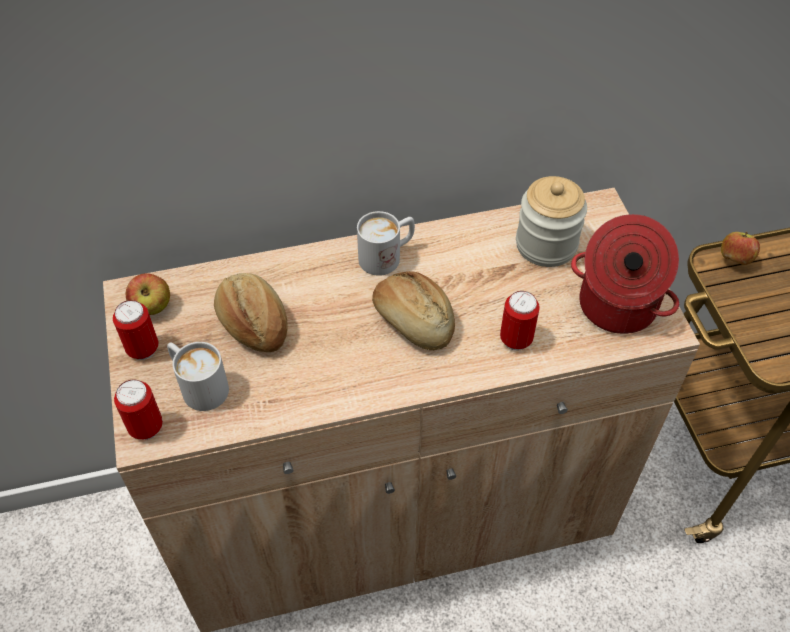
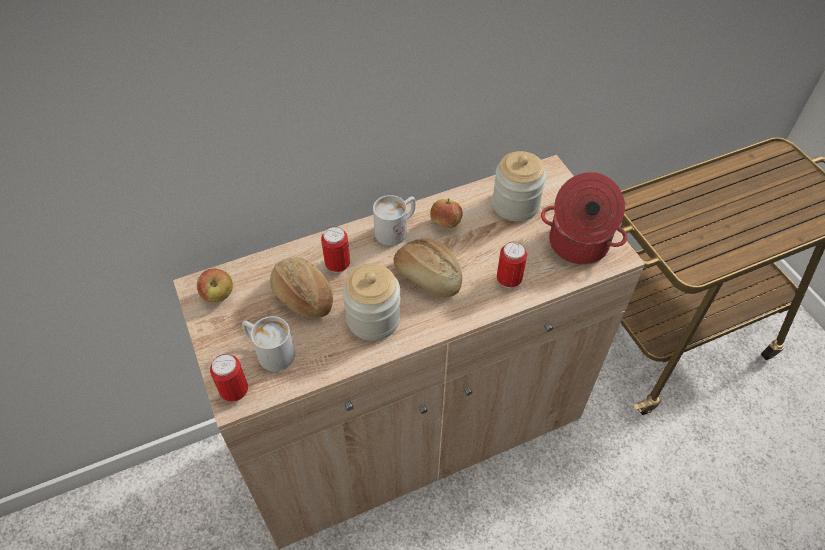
camera: 10 degrees left, 0 degrees up
(143, 349) = (218, 329): can -> can (338, 265)
(334, 364) = (373, 319): none -> jar
(735, 259) = (648, 197): apple -> apple (445, 223)

